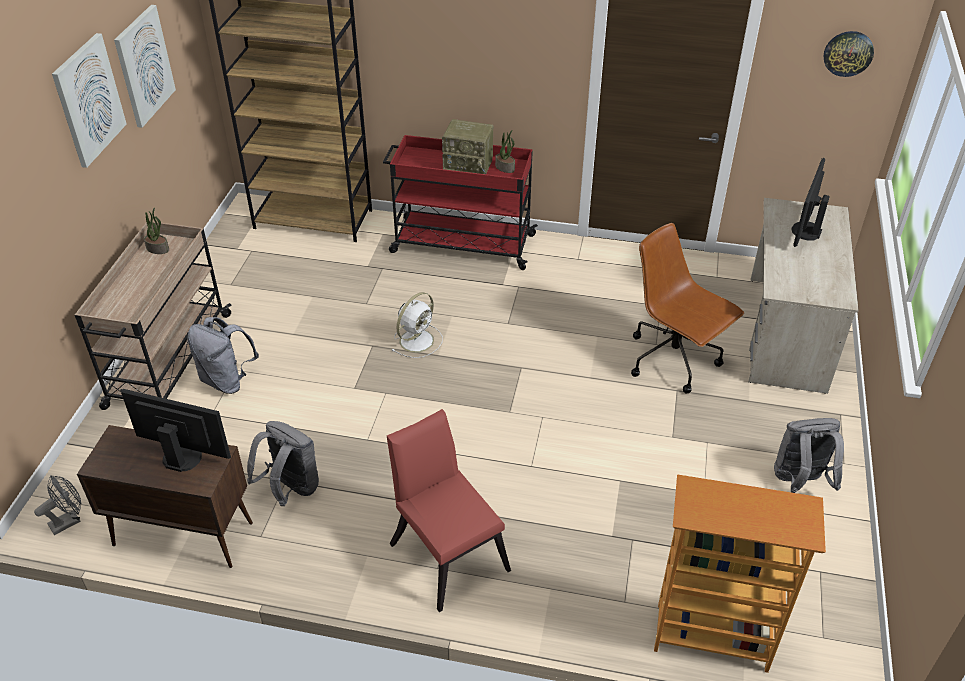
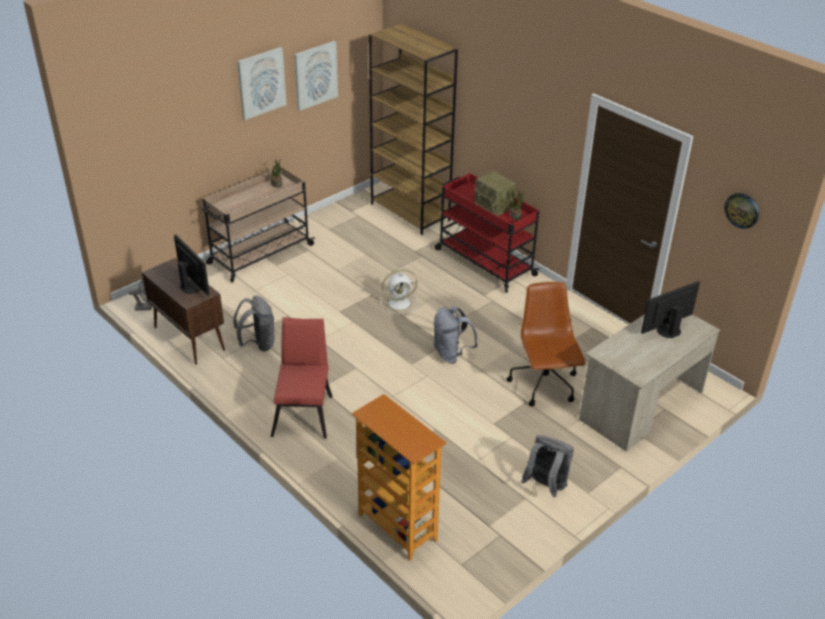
camera: 35 degrees right, 5 degrees down
(227, 380) = (279, 277): grey backpack -> grey backpack (451, 354)

